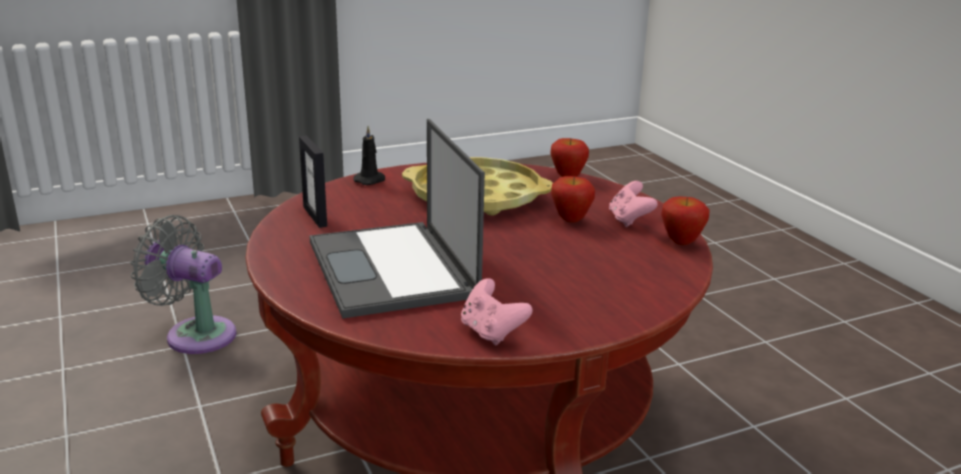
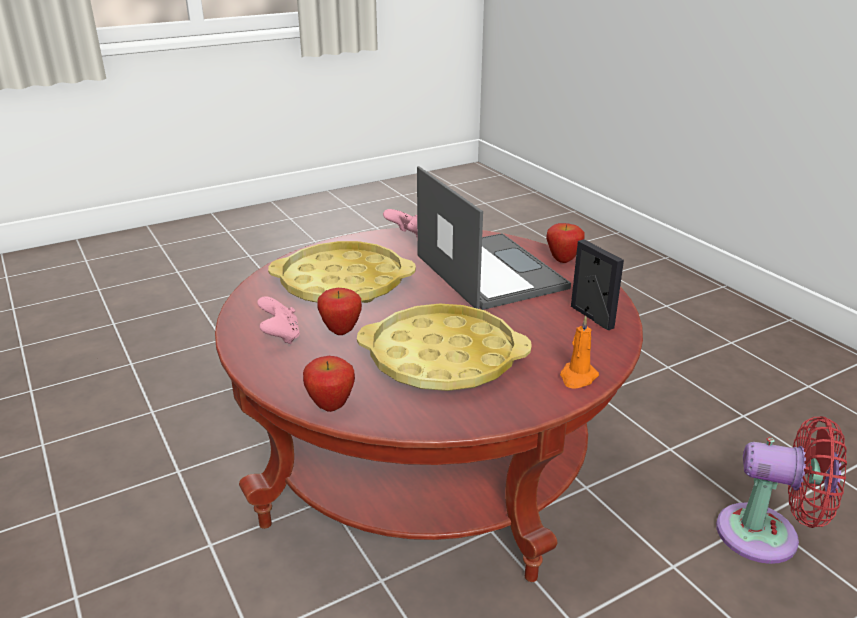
camera: 175 degrees right, 5 degrees up
(195, 334) = (766, 536): grey fan -> red fan
(370, 180) = (577, 377): black candle -> orange candle
(580, 266) = (343, 283): none -> yellow tray
(681, 243) = (243, 312): apple -> apple (563, 260)

